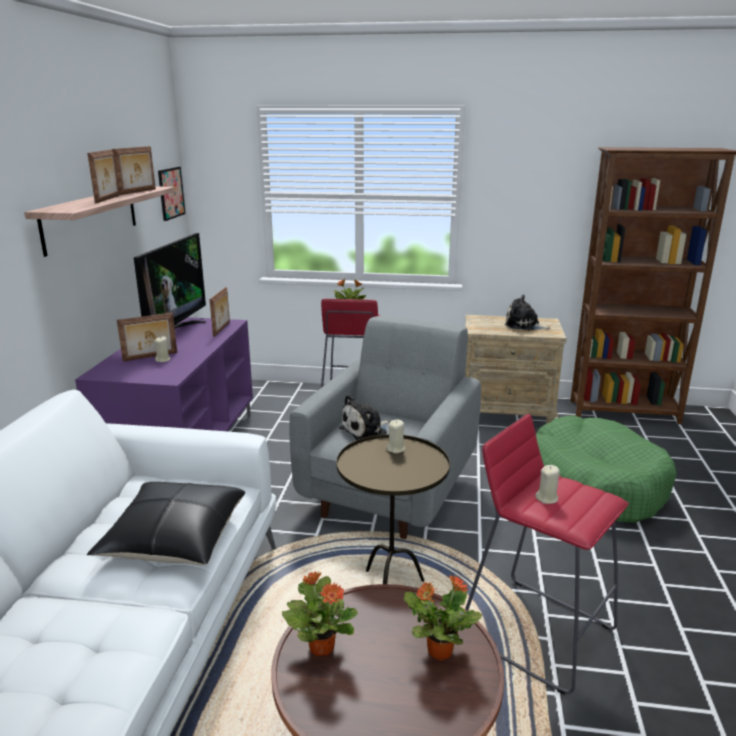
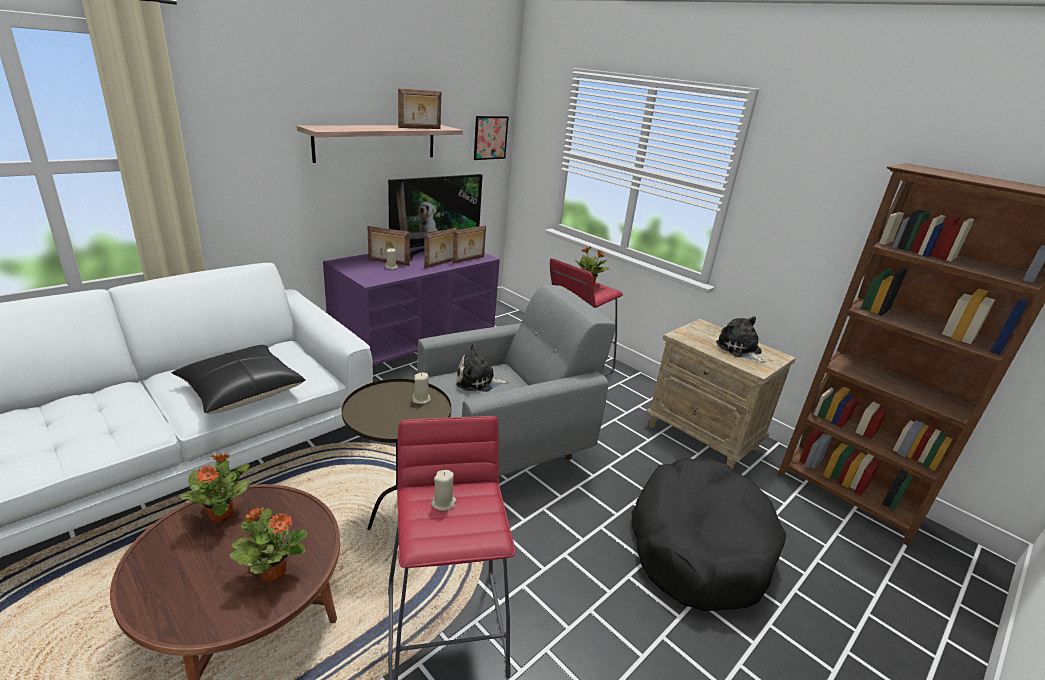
camera: 35 degrees right, 5 degrees up
(108, 199) = (377, 128): picture frame -> picture frame (440, 264)
(595, 484) = (698, 545): green dog bed -> black dog bed

